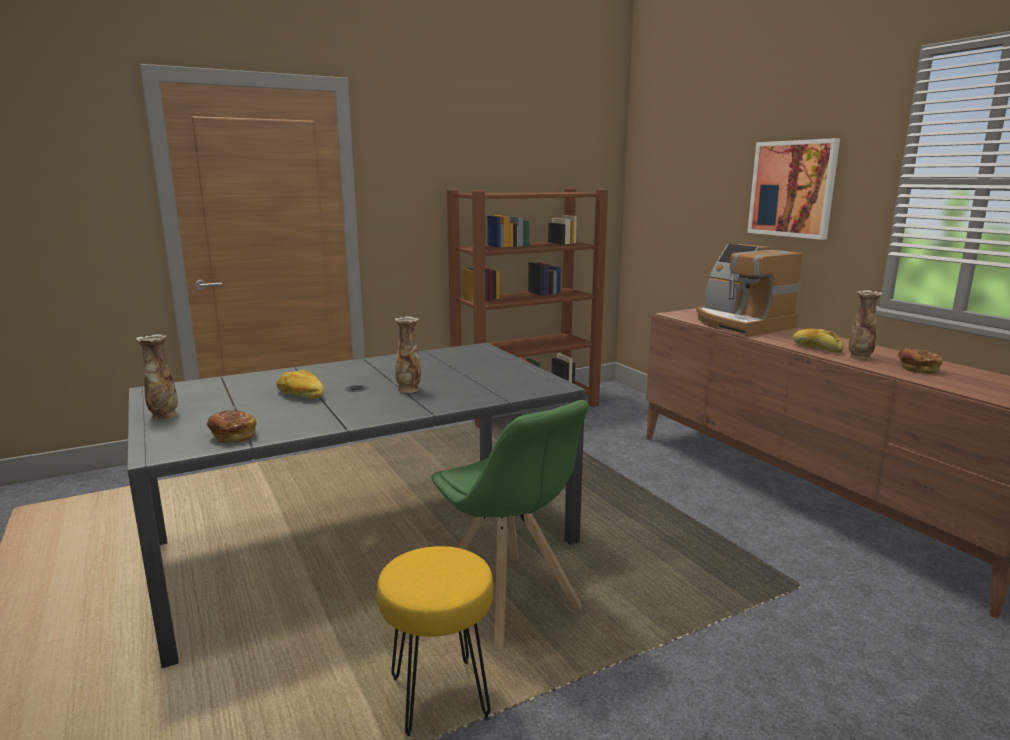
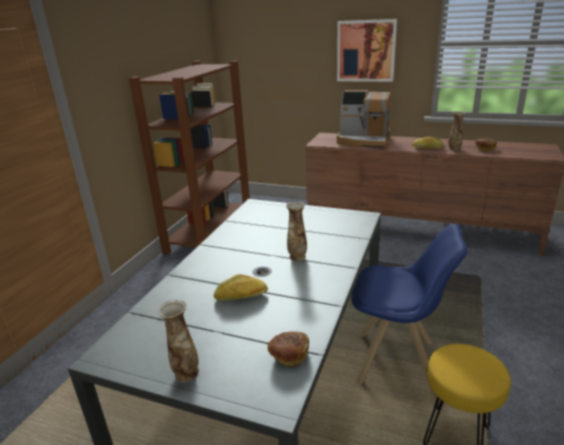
camera: 40 degrees left, 10 degrees up
(507, 600) = (396, 361): green chair -> blue chair

